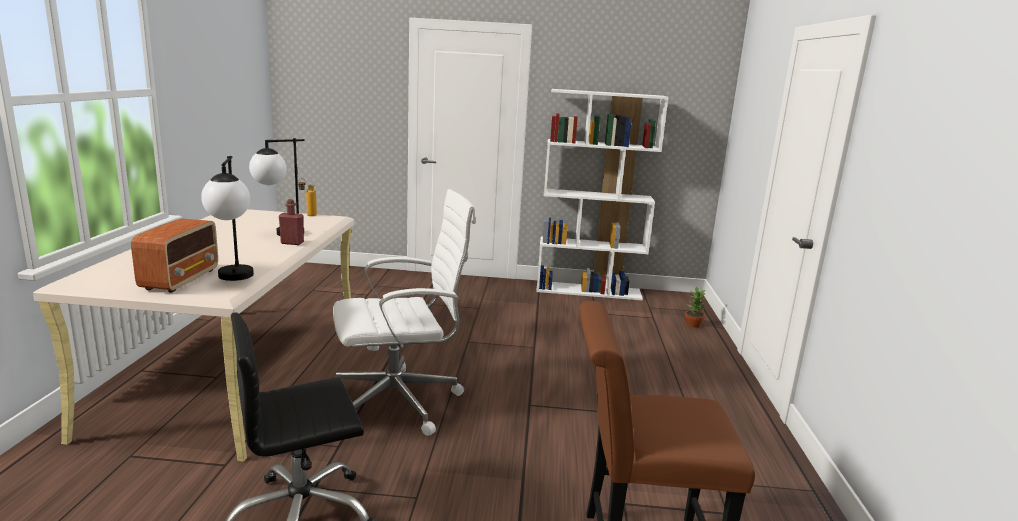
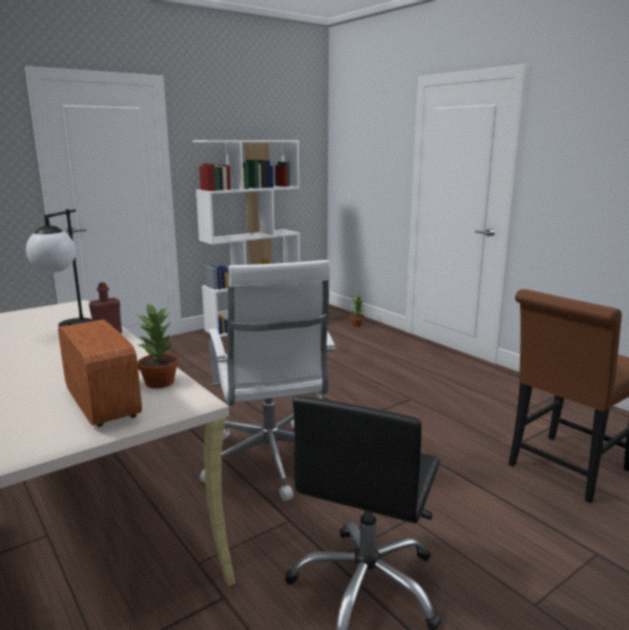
camera: 40 degrees left, 0 degrees up
(234, 279) = (160, 382): table lamp -> potted plant
(307, 215) = (39, 309): bottle -> none
(399, 402) = (271, 462): white office chair -> white office chair turned 135 degrees clockwise

